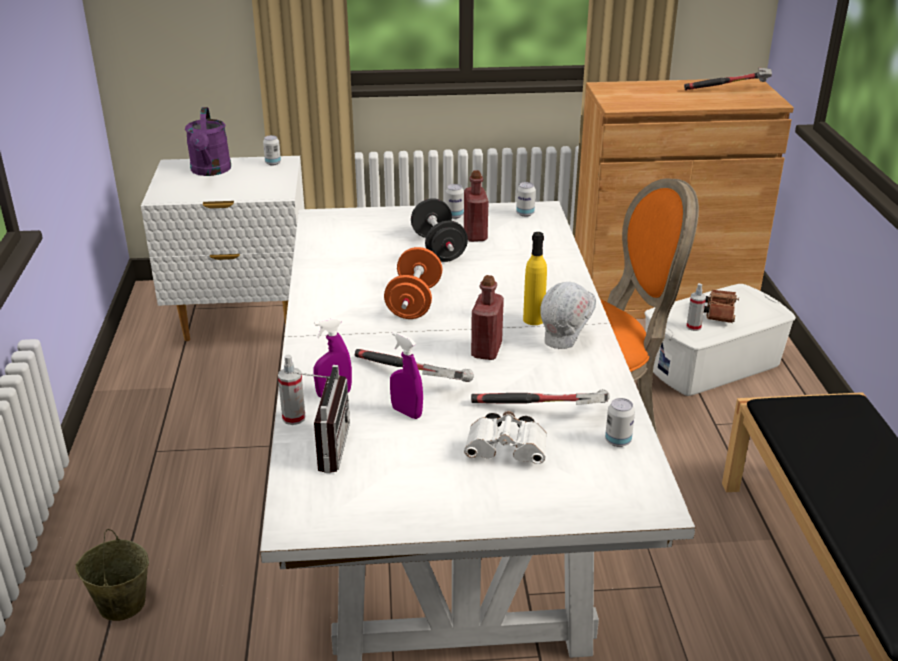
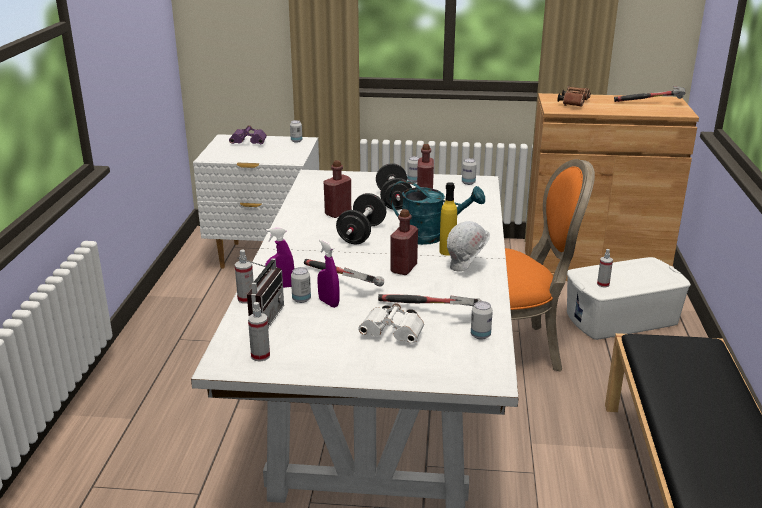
camera: 10 degrees right, 5 degrees down
(121, 604) = (126, 437): beige bucket -> none
(210, 171) = (250, 143): purple watering can -> purple binoculars
(343, 504) = (260, 356): none -> spray bottle
(368, 411) = (301, 299): none -> can
(372, 273) = (338, 213): none -> red bottle
(414, 302) = (361, 234): orange dumbbell -> black dumbbell
(505, 298) = (431, 236): none -> turquoise watering can
(718, 313) = (626, 276): brown binoculars -> brown binoculars (574, 104)

